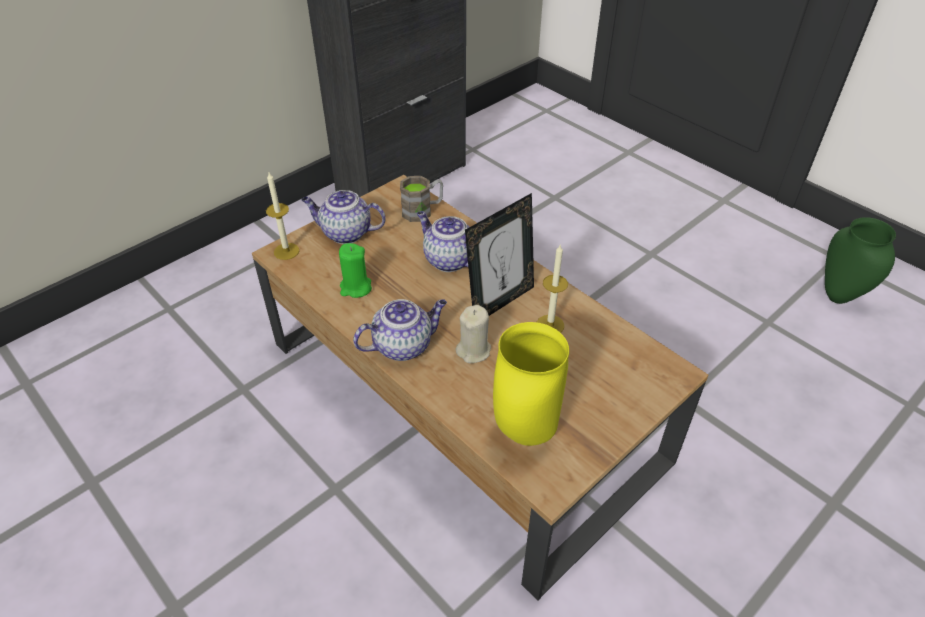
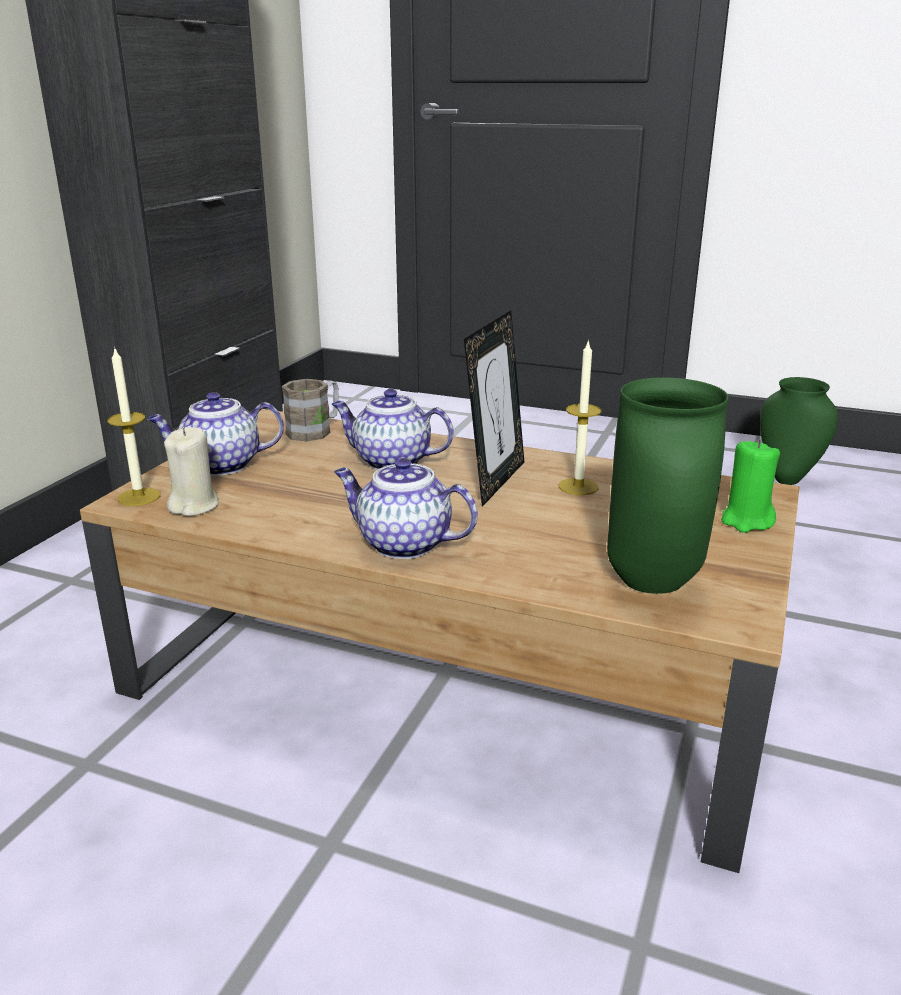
camera: 25 degrees left, 20 degrees down
(355, 288) = (280, 508): green candle -> green candle (746, 521)
(403, 345) = (402, 544): teapot -> teapot turned 105 degrees counterclockwise
(474, 350) = (505, 527): beige candle -> beige candle (194, 506)
(523, 432) = (649, 582): yellow vase -> green vase

